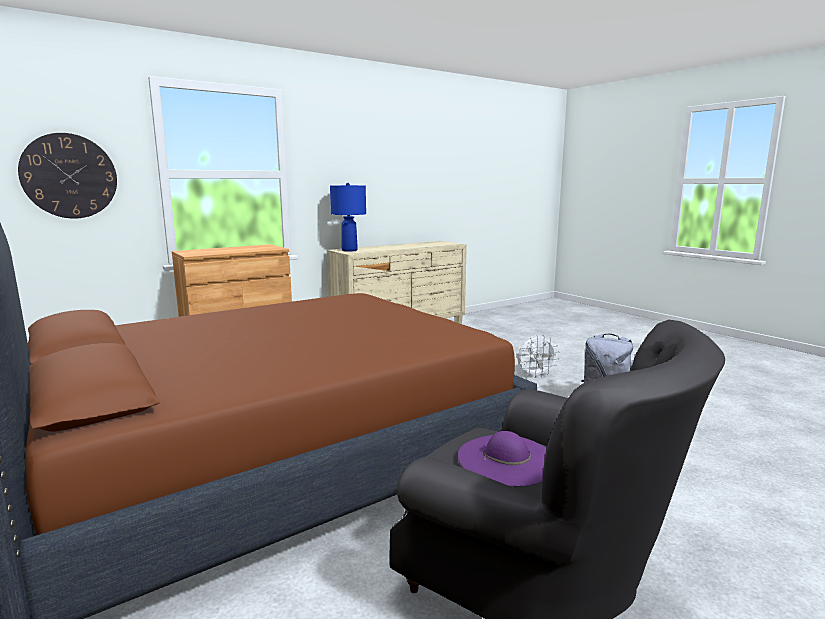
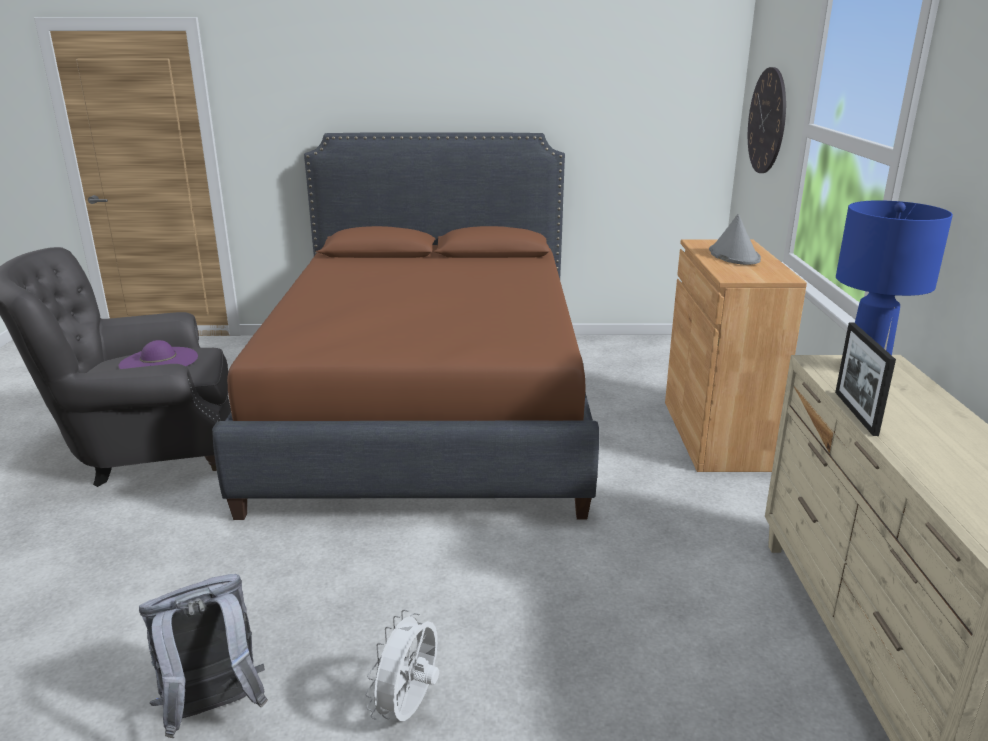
camera: 125 degrees right, 10 degrees up
(225, 250) = (733, 256): none -> grey hat
(394, 250) = (855, 413): none -> picture frame

